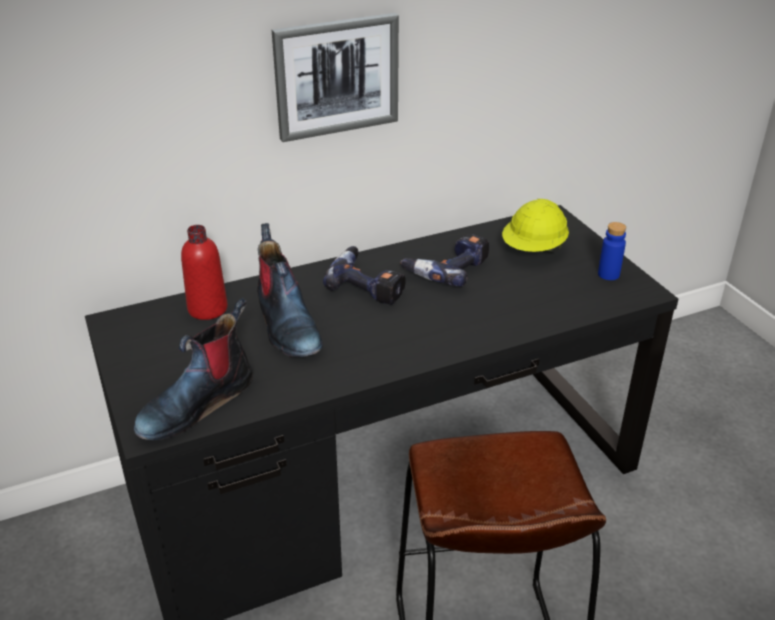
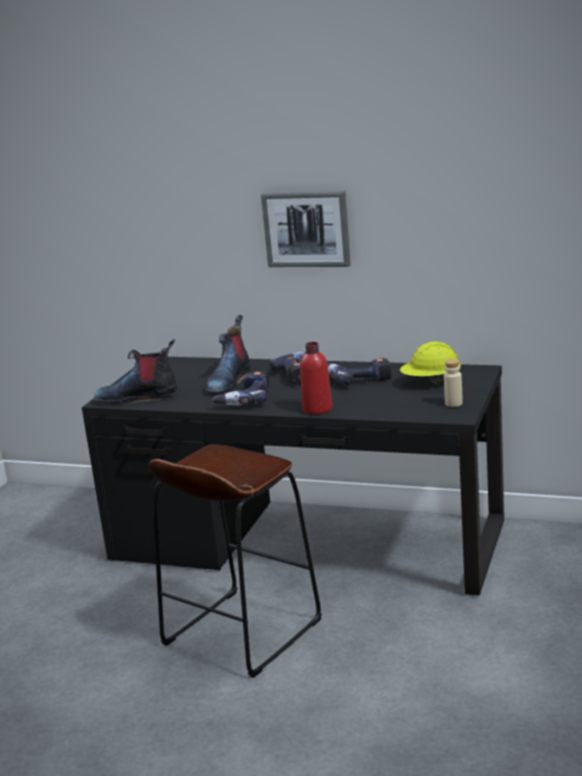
camera: 45 degrees right, 15 degrees down
(207, 309) = (204, 366): red bottle -> red bottle (317, 409)
(363, 351) = (244, 399): none -> power drill
(608, 274) = (453, 403): blue bottle -> beige bottle

